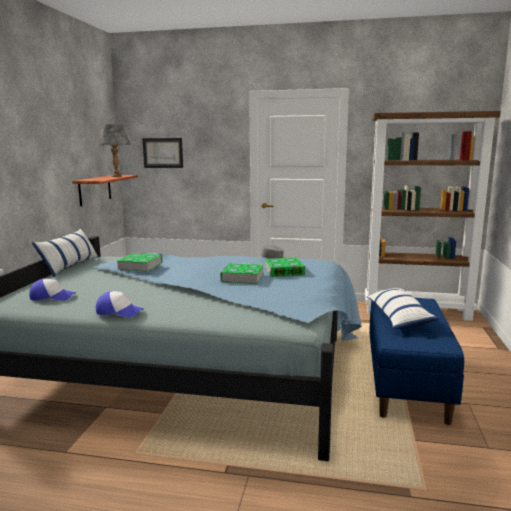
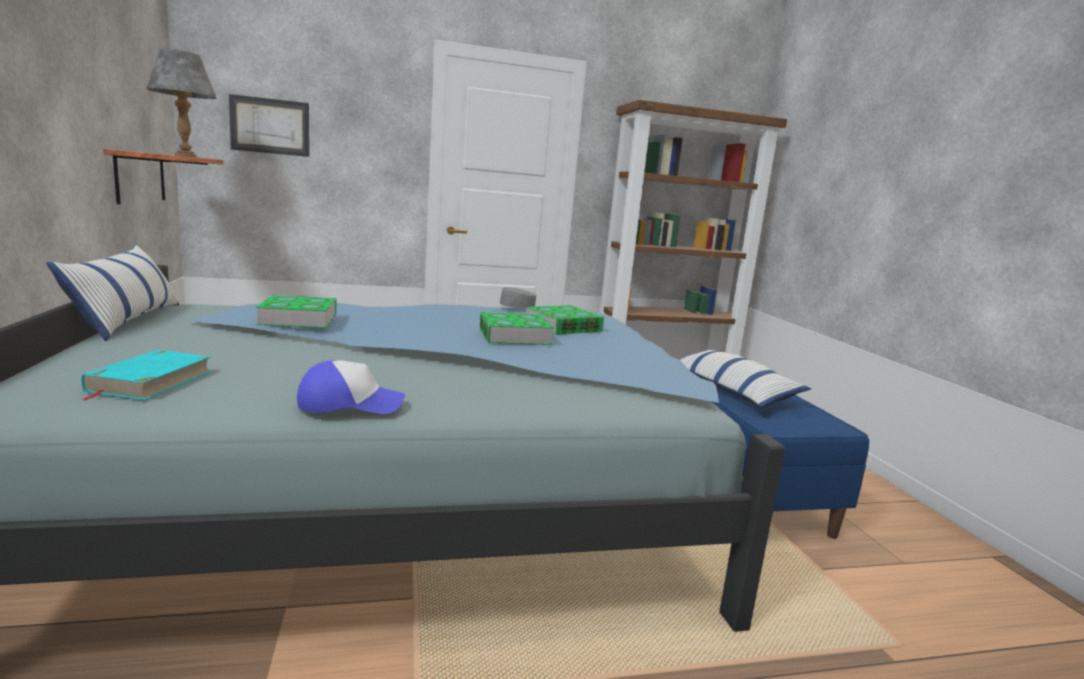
camera: 25 degrees left, 0 degrees up
(52, 297) = (150, 381): cap -> turquoise book

